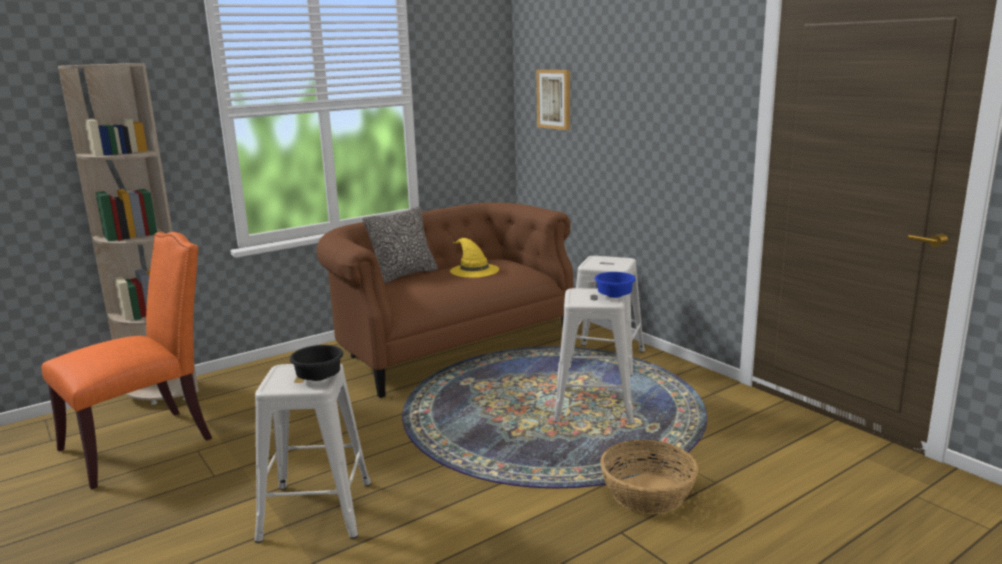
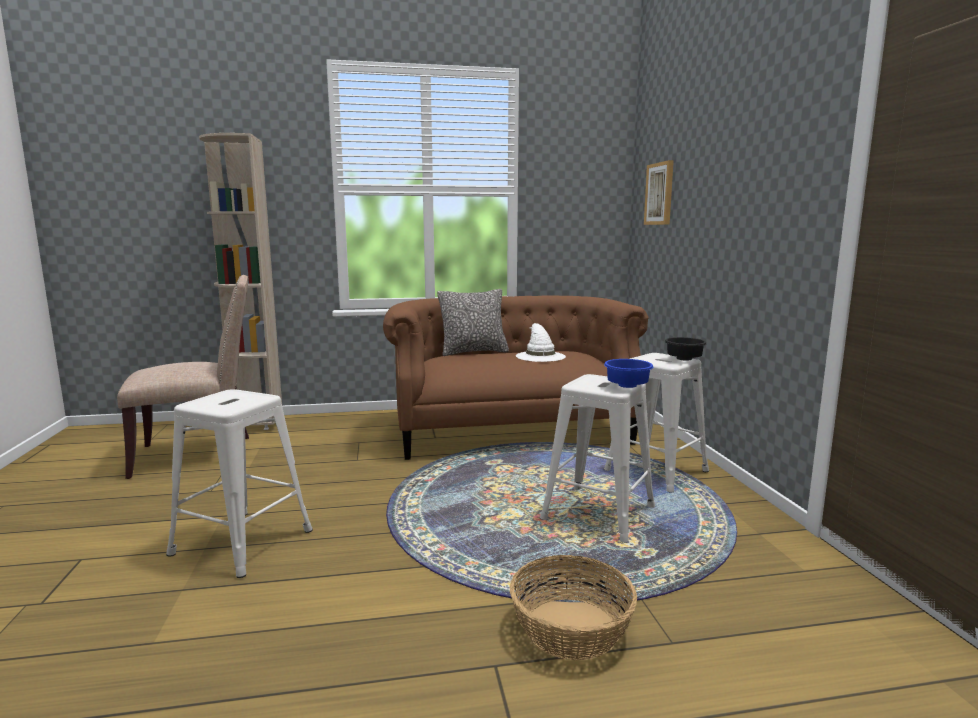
camera: 25 degrees right, 5 degrees down
(144, 443) = (200, 454): orange chair -> beige chair
(319, 377) = (241, 403): black bowl -> black bowl (684, 359)
(473, 270) = (540, 356): yellow hat -> white hat

